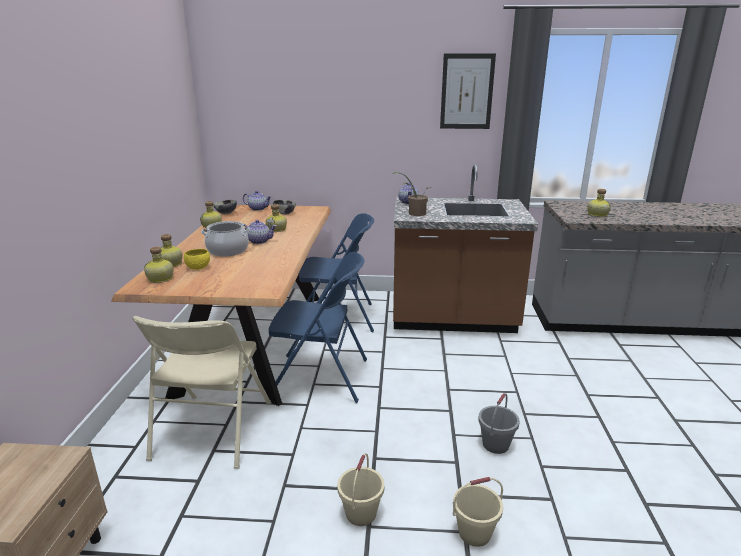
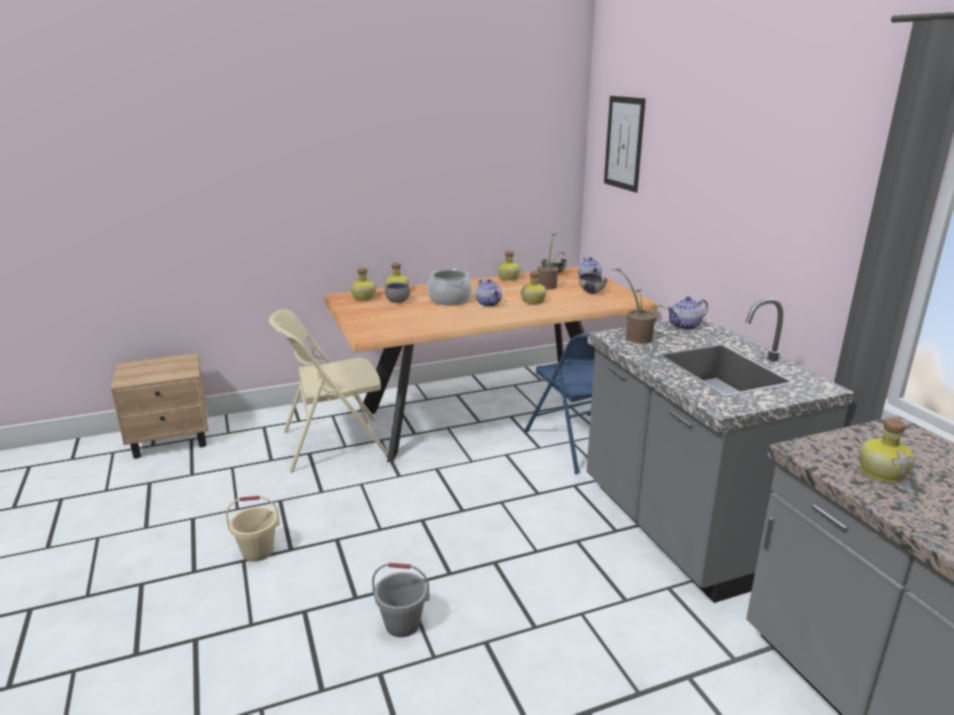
camera: 65 degrees right, 0 degrees up
(198, 267) = (398, 301): yellow bowl -> grey bowl
(250, 220) = (548, 285): none -> potted plant
(320, 377) = (450, 468): blue chair -> none
(453, 319) = (684, 528): brown counter -> grey counter
(467, 91) = (838, 172): picture -> picture (624, 143)
(474, 533) = (250, 632): beige bucket -> none

